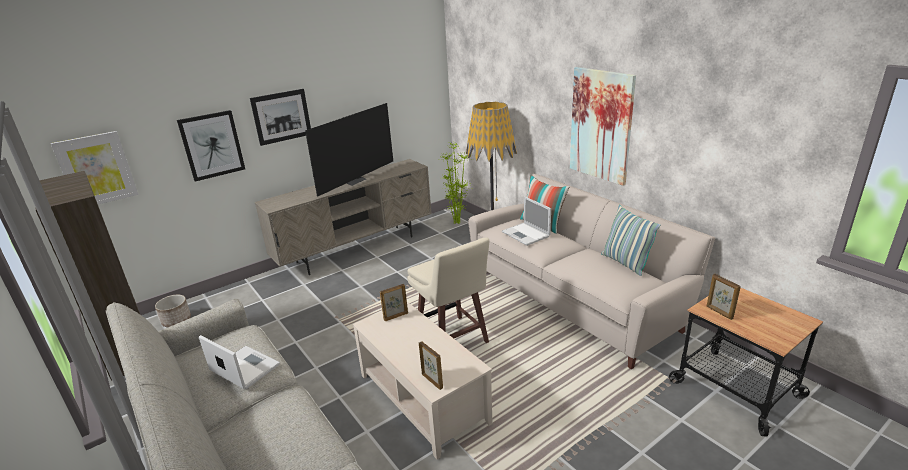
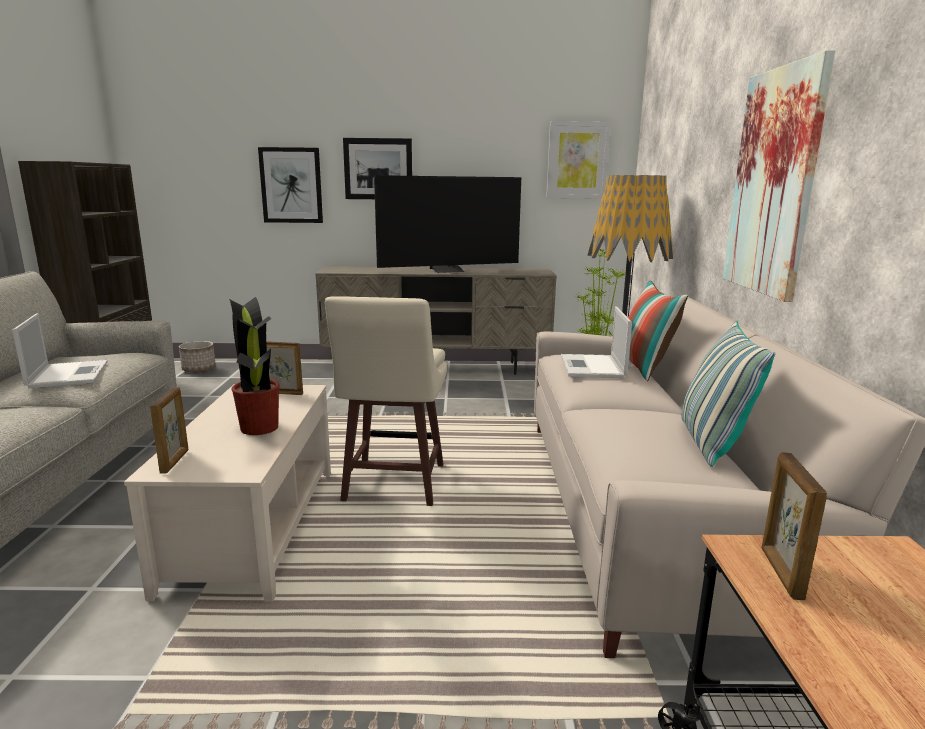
camera: 35 degrees right, 10 degrees down
(96, 169) = (173, 183): picture -> picture (577, 160)
(431, 343) = (259, 428): none -> potted plant

